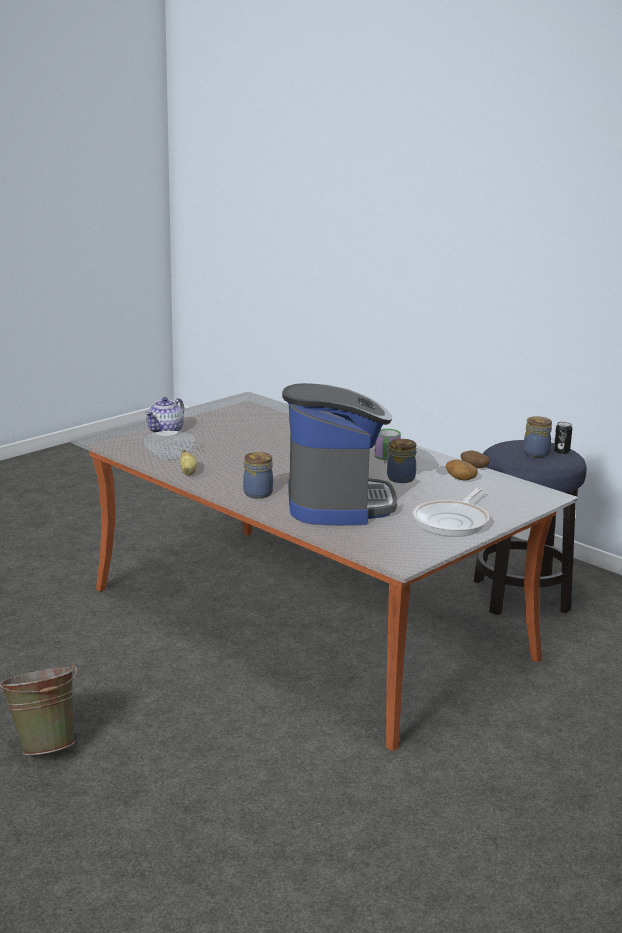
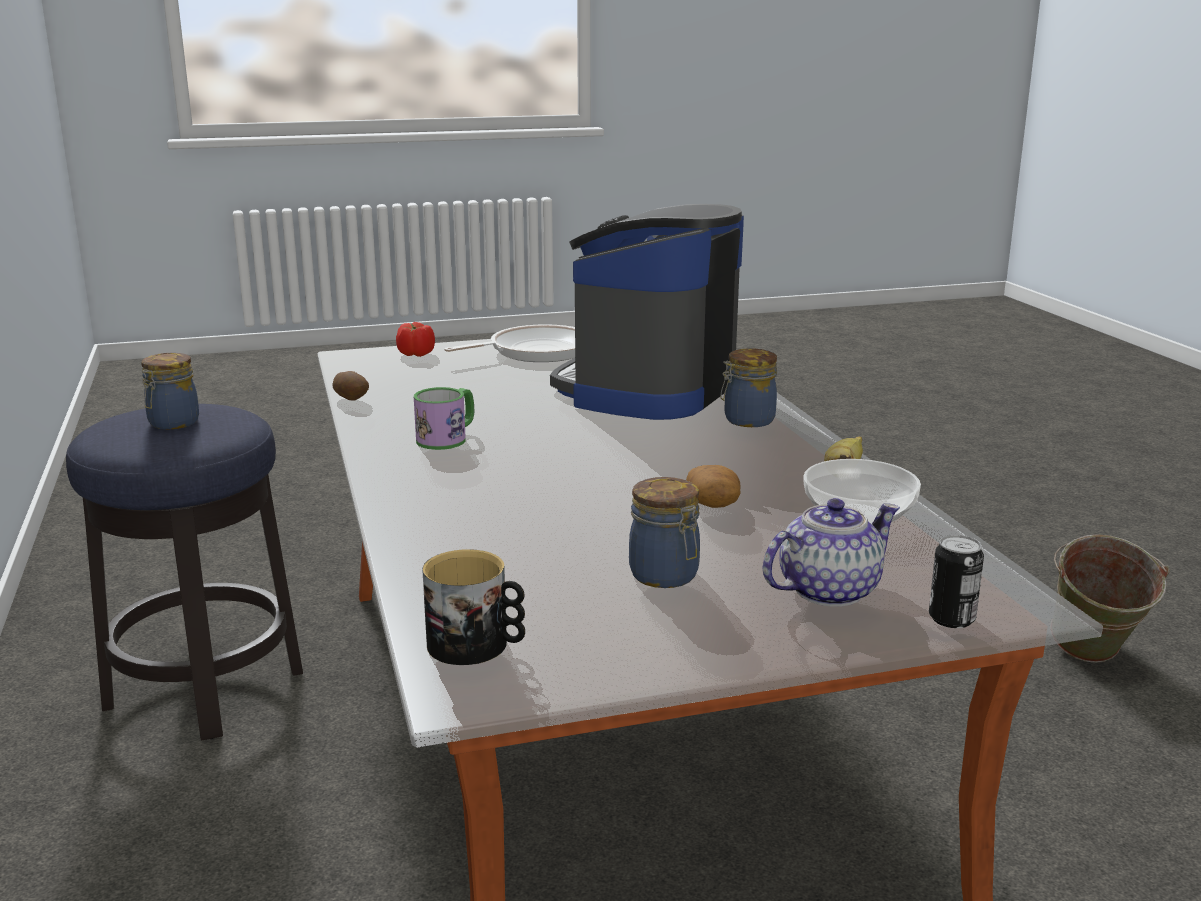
camera: 150 degrees left, 0 degrees up
(258, 404) = (477, 645): none -> mug
(399, 478) = (496, 405): jar -> jar (666, 576)
(460, 478) = (409, 390): potato -> potato (713, 505)
(516, 504) = (416, 354): none -> tomato
(561, 451) = (126, 419): can -> can (951, 619)

